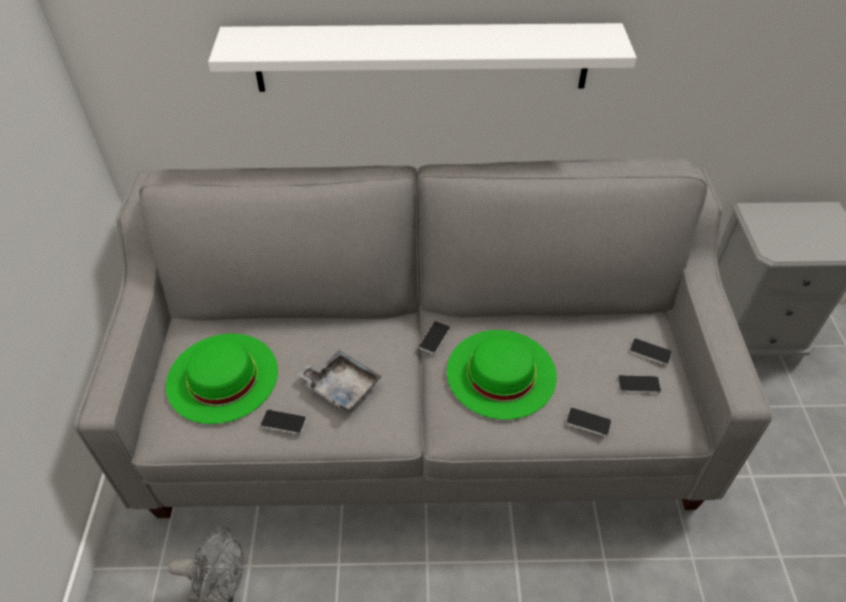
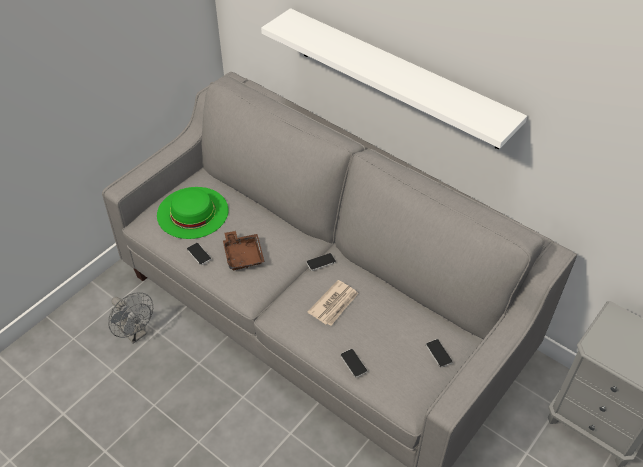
camera: 40 degrees right, 0 degrees up
(341, 387) = (243, 255): grey tray -> brown tray
(501, 373) = (334, 304): green hat -> newspaper
(638, 384) = (408, 365): phone -> none

